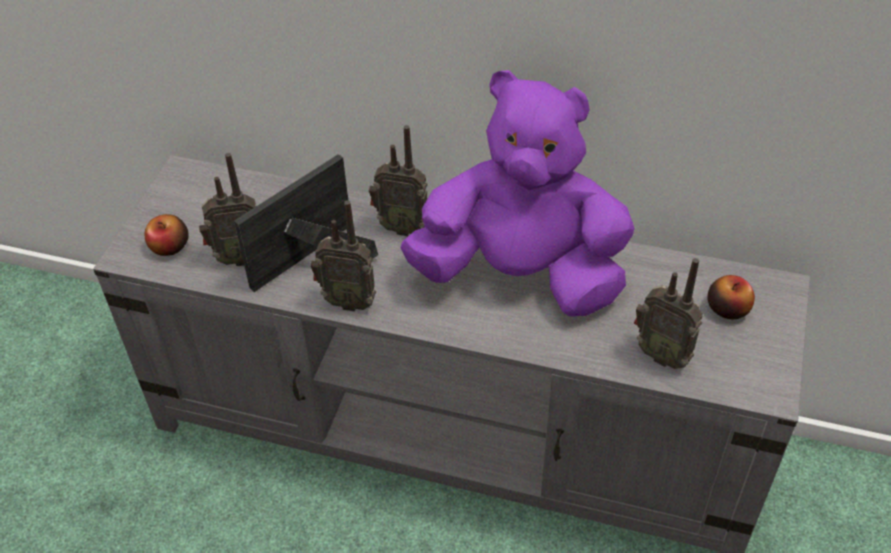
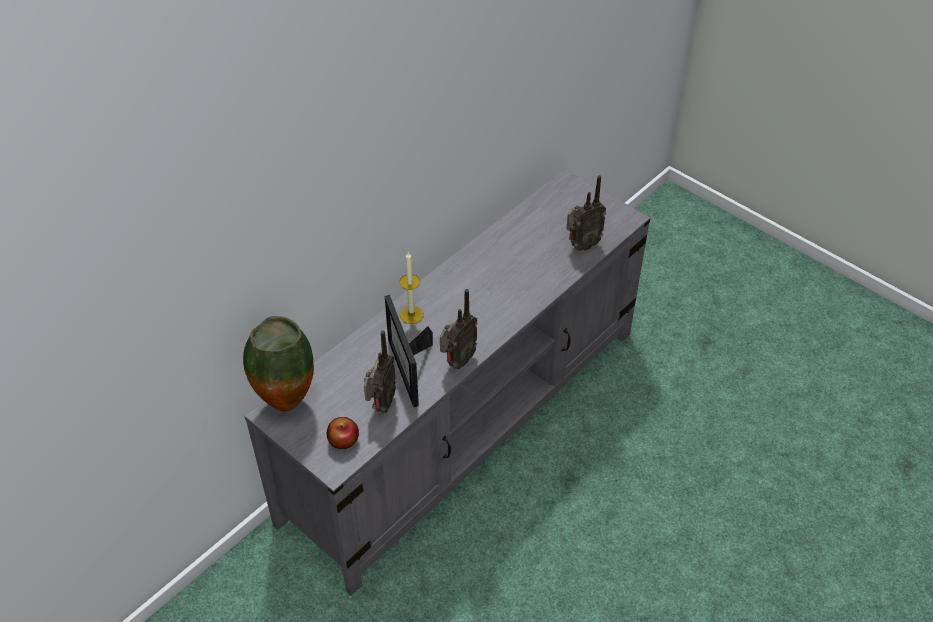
camera: 65 degrees left, 0 degrees up
(205, 176) = (286, 401): none -> vase
(402, 226) = (411, 315): radio -> candle
(521, 275) = (489, 277): purple plush toy -> none
(727, 308) = (567, 207): apple -> none

